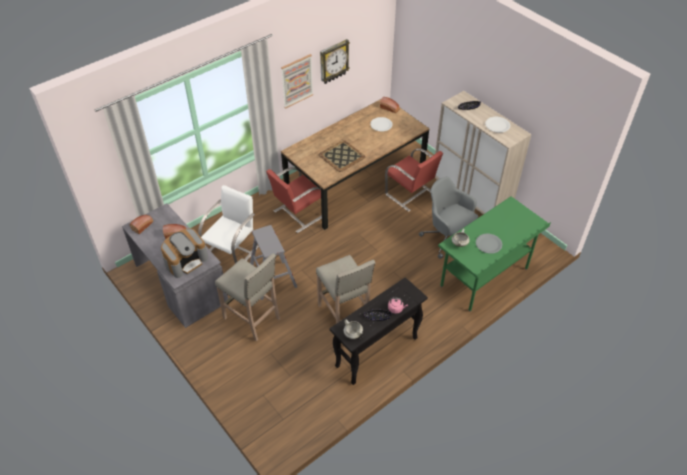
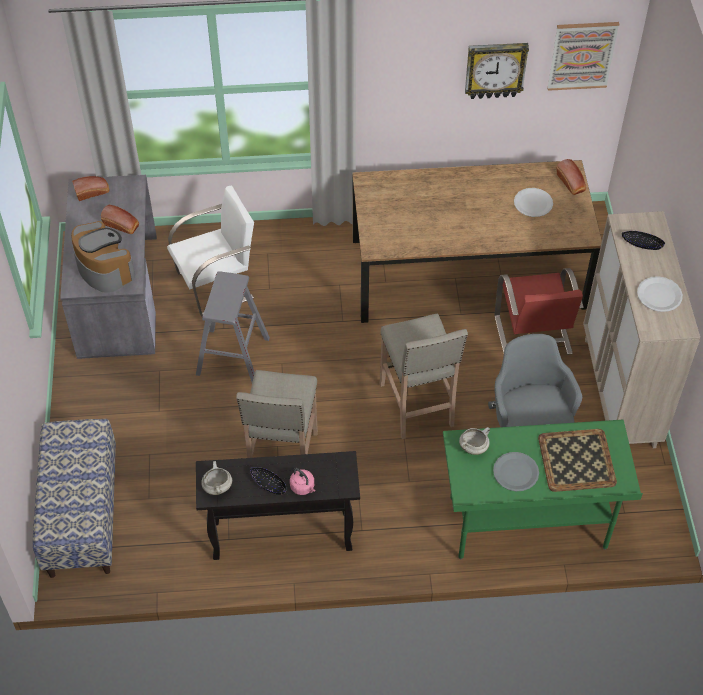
camera: 35 degrees right, 5 degrees up
(186, 261) = (104, 268): coffee machine -> coffee machine turned 120 degrees counterclockwise
(252, 319) = (164, 395): beige stool -> beige stool (417, 406)
(260, 406) = (82, 515): none -> bench
(297, 81) = (416, 77): picture -> picture (582, 55)
(297, 214) = (343, 279): red chair -> none
(342, 156) = (430, 223): tray -> tray (577, 459)

